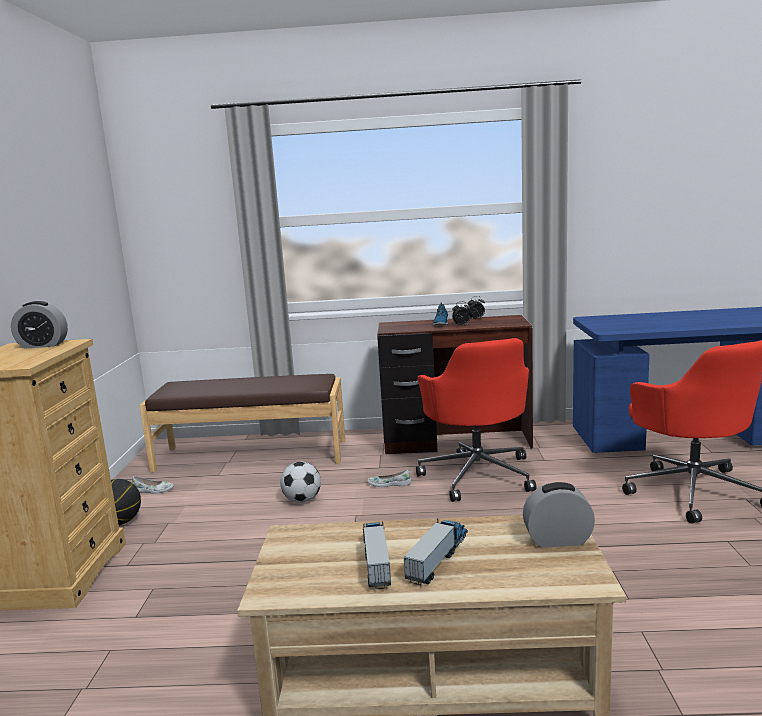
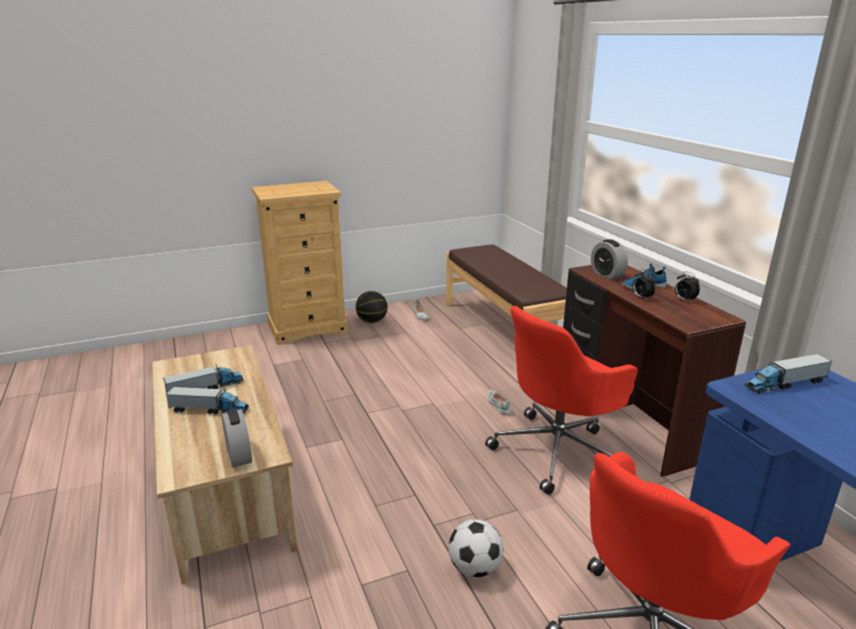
camera: 65 degrees right, 10 degrees up
(43, 345) = (319, 188): alarm clock -> alarm clock (607, 274)
(302, 500) = (442, 373): football -> football (475, 568)
(605, 323) = (785, 384): none -> toy truck

